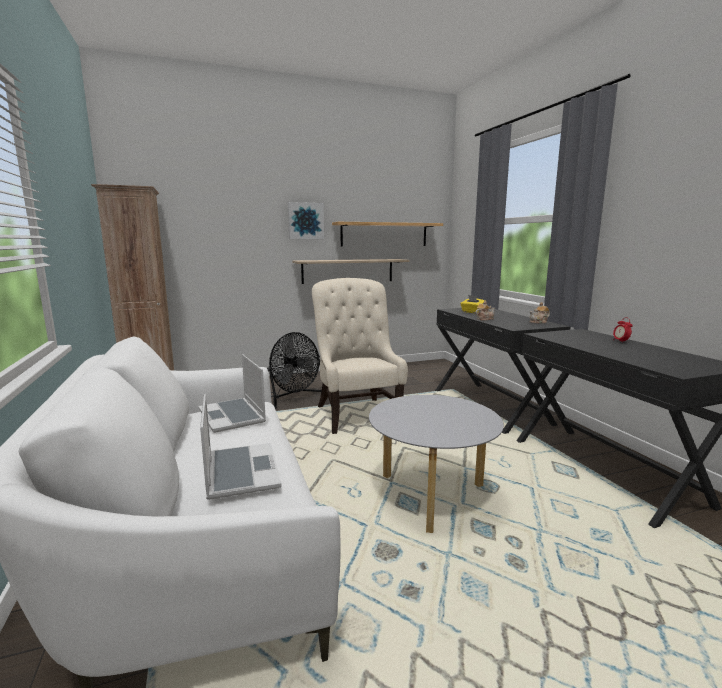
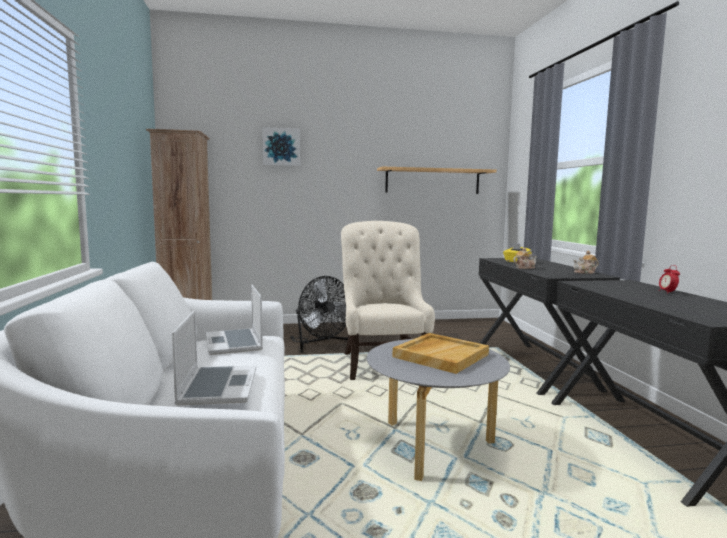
camera: 10 degrees right, 5 degrees down
(305, 221) = (350, 166): picture -> picture (281, 147)
(348, 271) = (392, 218): shelf -> none
(436, 413) = (440, 355): none -> beige tray

